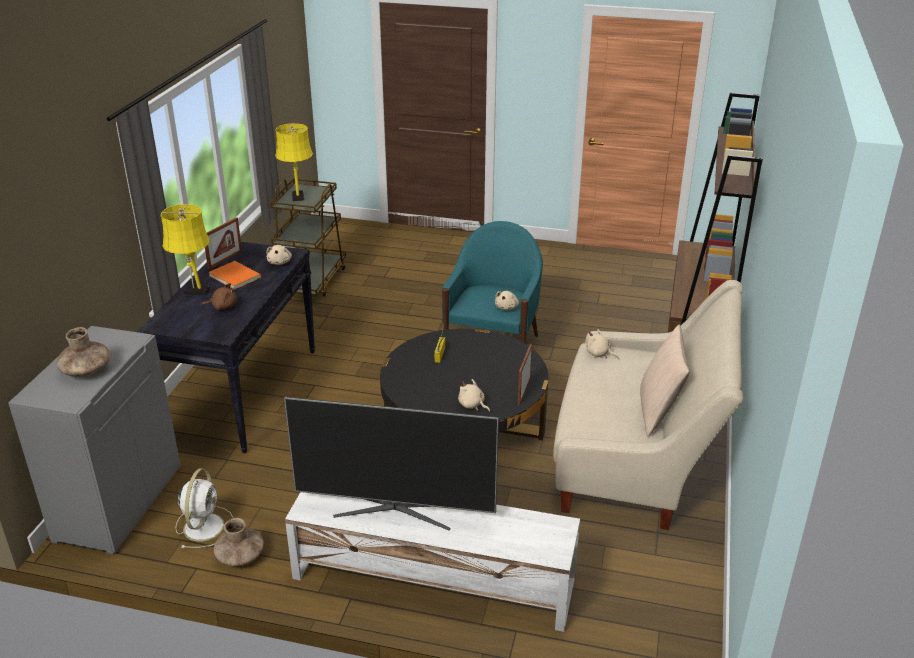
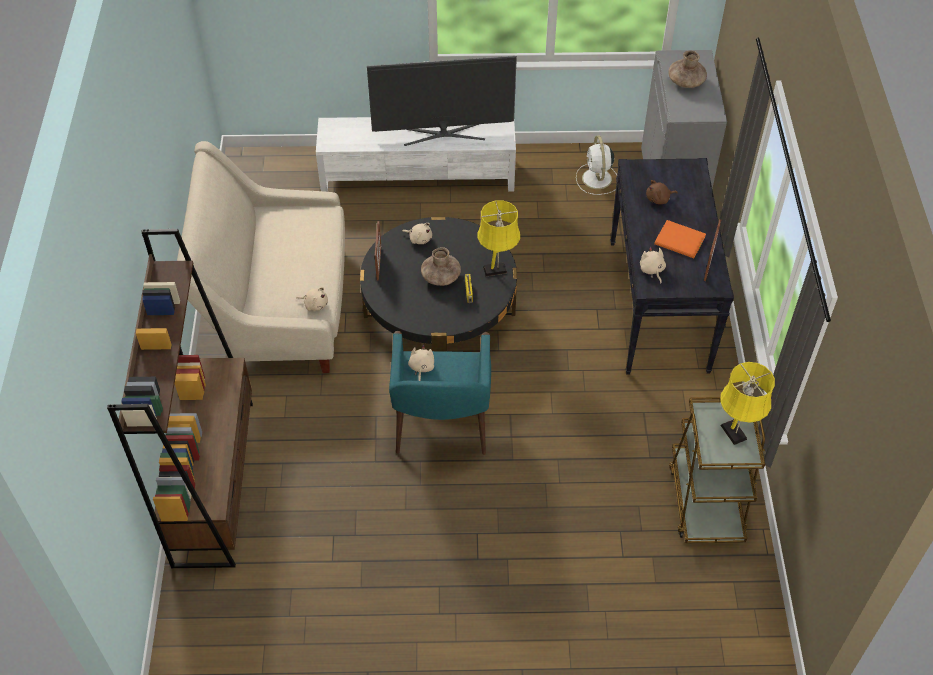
camera: 165 degrees right, 20 degrees up
(194, 291) = (701, 213): yellow table lamp -> yellow table lamp (497, 269)
(240, 556) = (556, 164): brown vase -> brown vase (441, 276)
(658, 411) = (259, 244): beige pillow -> none

